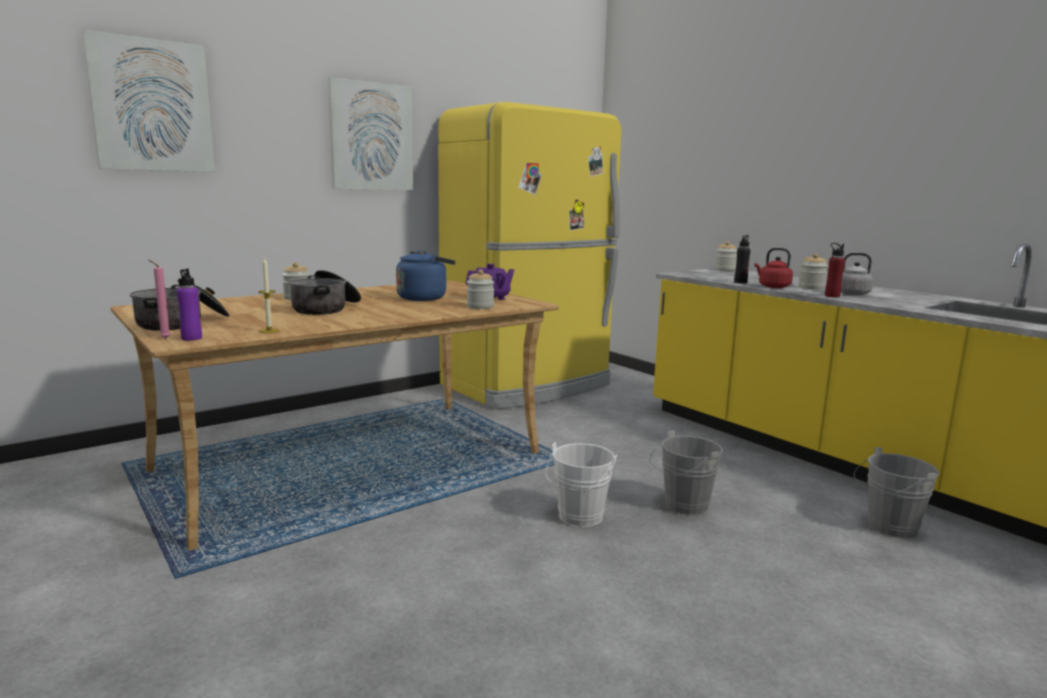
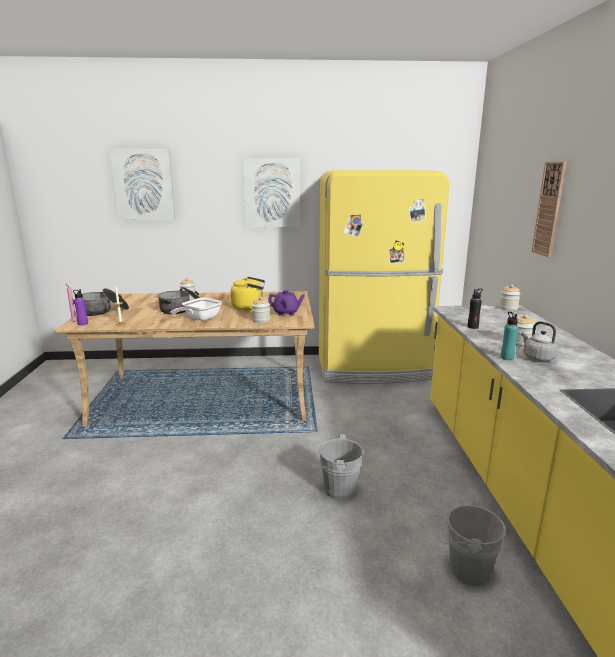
camera: 35 degrees right, 5 degrees up
(388, 314) = (199, 319): none -> frying pan
(424, 298) = (249, 307): blue kettle -> yellow kettle
(578, 518) = (262, 474): white bucket -> none
(756, 154) = (549, 209): none -> wall clock
(772, 286) = (486, 336): red kettle -> none
(832, 296) = (507, 358): red bottle -> turquoise bottle

